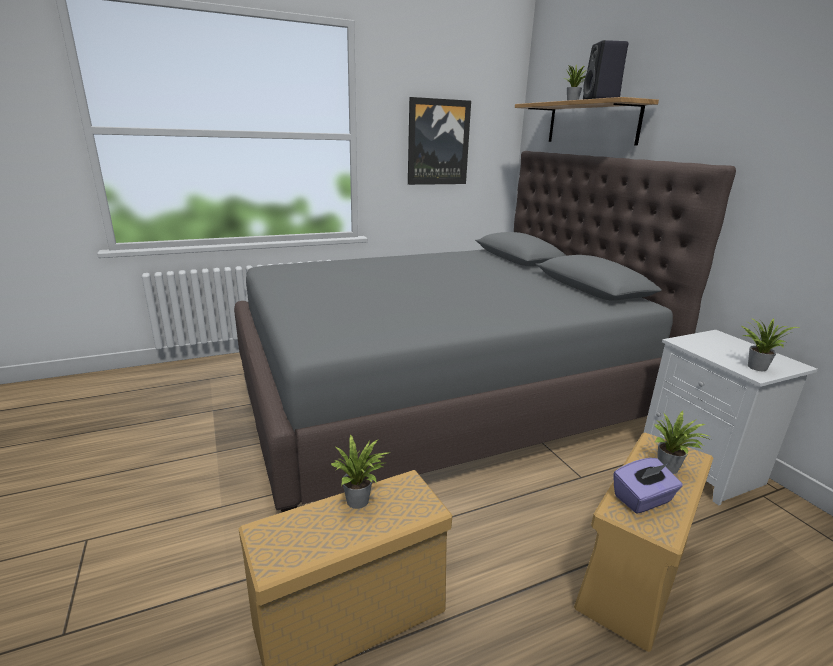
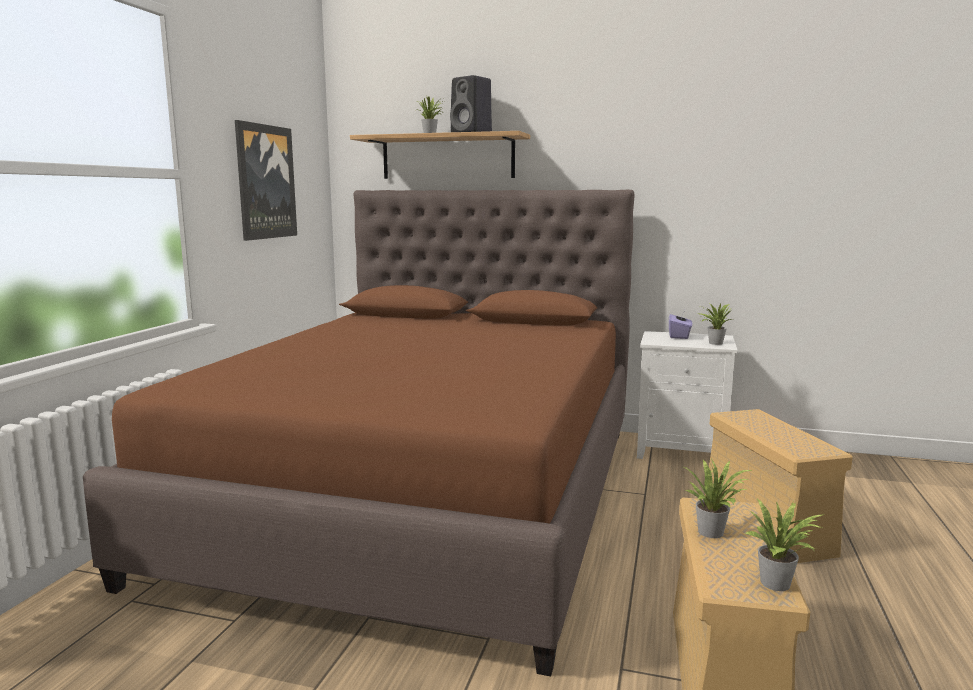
camera: 50 degrees left, 10 degrees down
(437, 392) = (426, 494): grey bed -> brown bed
(643, 499) = (792, 442): purple tissue box -> purple tissue box (679, 336)
(669, 469) = (764, 423): potted plant -> potted plant (779, 584)

